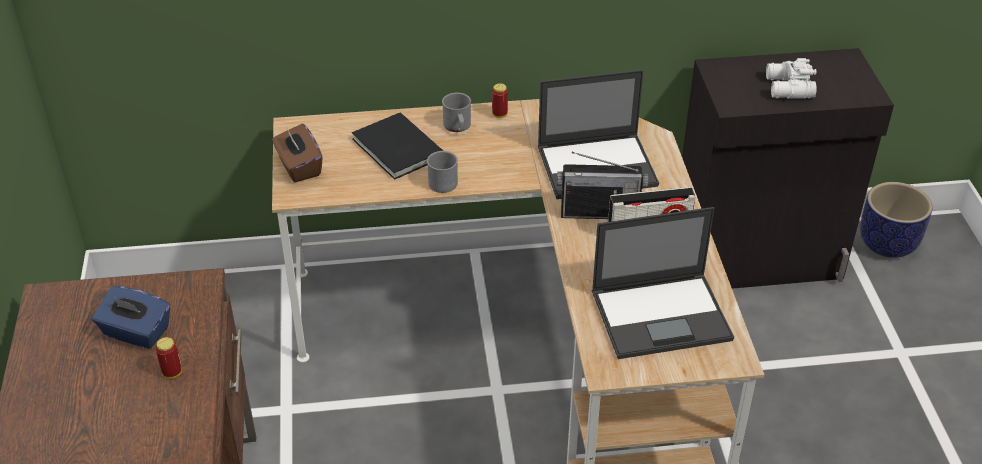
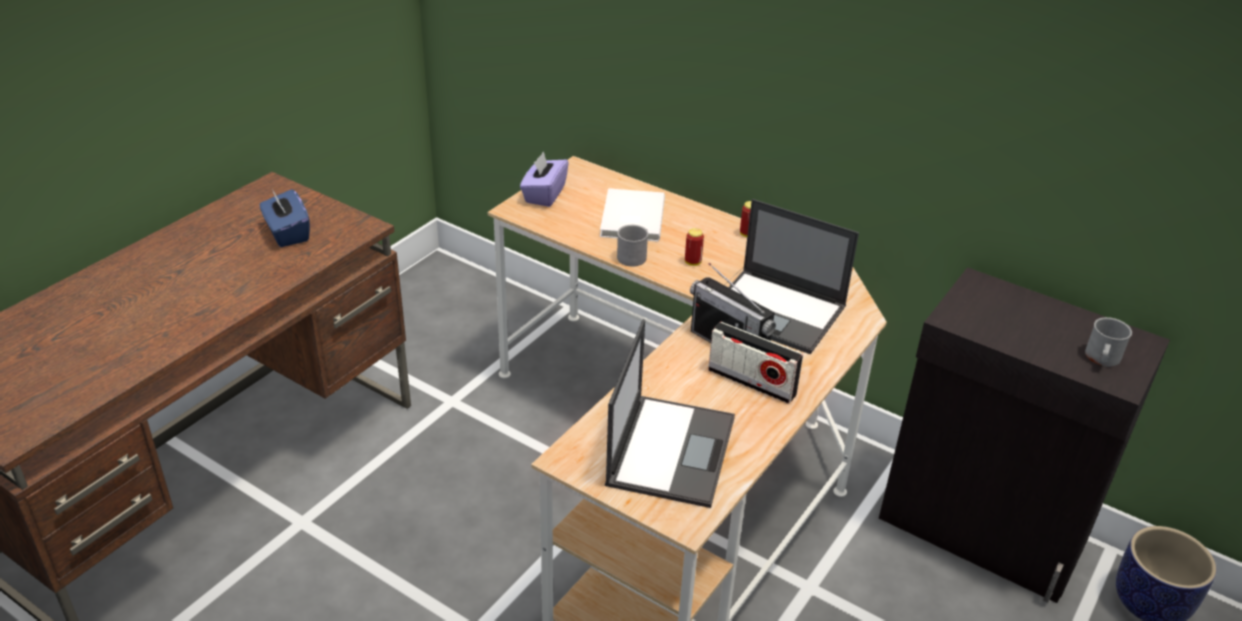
camera: 40 degrees right, 5 degrees down
(172, 372) = (272, 269): can -> can (693, 262)
(299, 167) = (544, 194): brown tissue box -> purple tissue box
(396, 149) = (630, 218): black book -> white book
(458, 127) = (700, 226): grey mug -> grey mug (1101, 359)
(662, 315) = (671, 449): laptop -> laptop turned 105 degrees counterclockwise
(788, 88) = (1033, 333): white binoculars -> none

